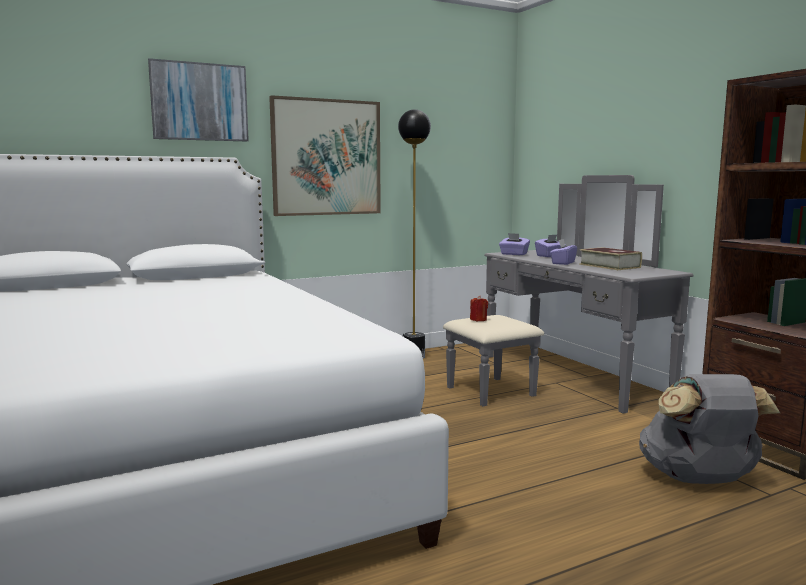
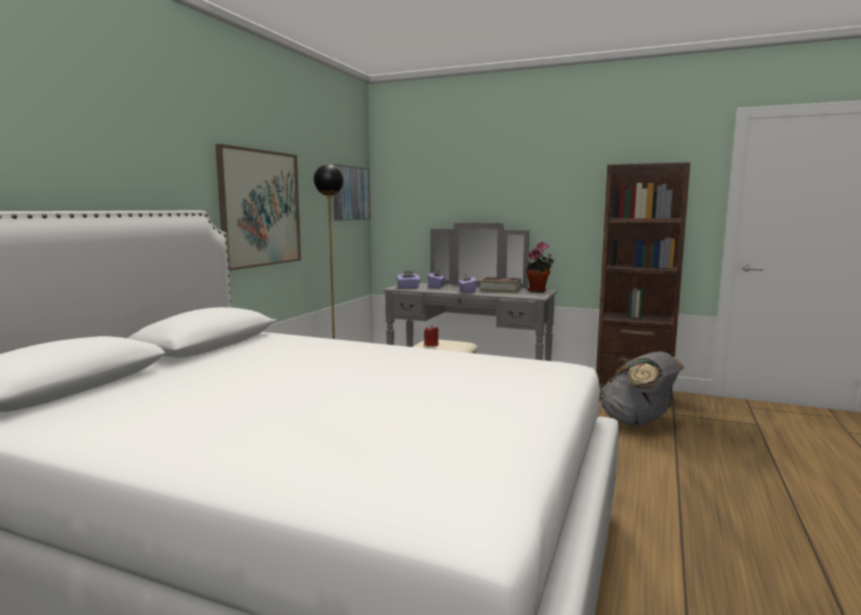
camera: 40 degrees left, 0 degrees up
(199, 102) = (155, 147): picture -> picture (350, 193)
(660, 271) = (538, 291): none -> potted plant

